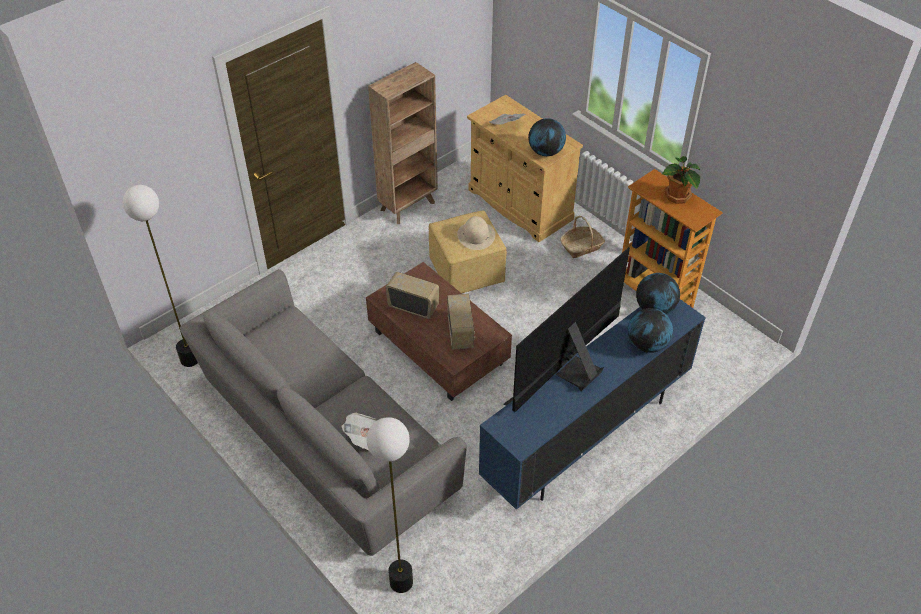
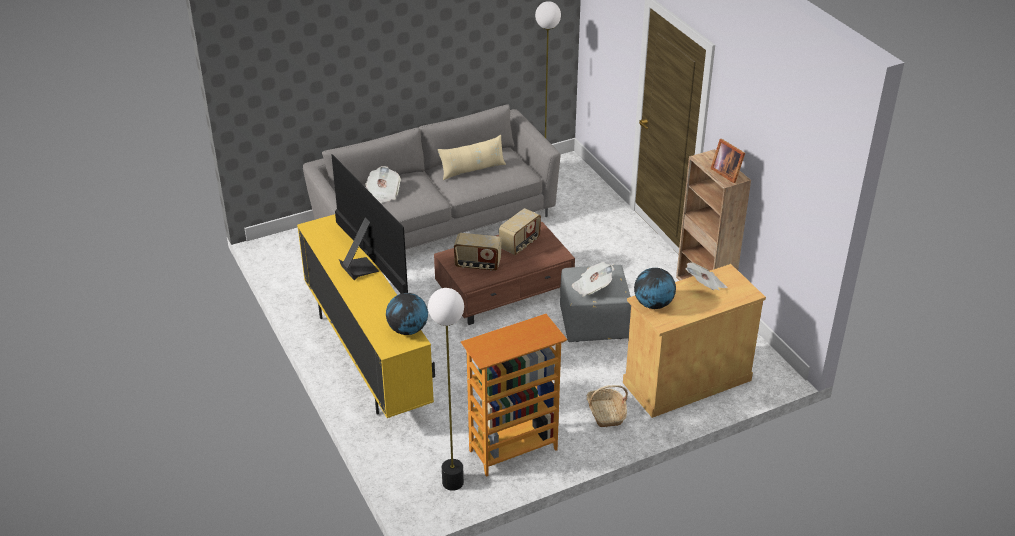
camera: 105 degrees right, 10 degrees down
(295, 364) = (472, 170): none -> beige pillow
(401, 582) = (296, 240): floor lamp -> floor lamp (452, 482)
(408, 75) = (726, 172): none -> picture frame
(468, 272) = (593, 325): yellow ottoman -> grey ottoman
(476, 235) = (592, 287): beige hat -> newspaper
(586, 436) = (366, 357): blue tv stand -> yellow tv stand
(647, 345) = (369, 314): globe -> none
(677, 197) = (516, 343): potted plant -> none

